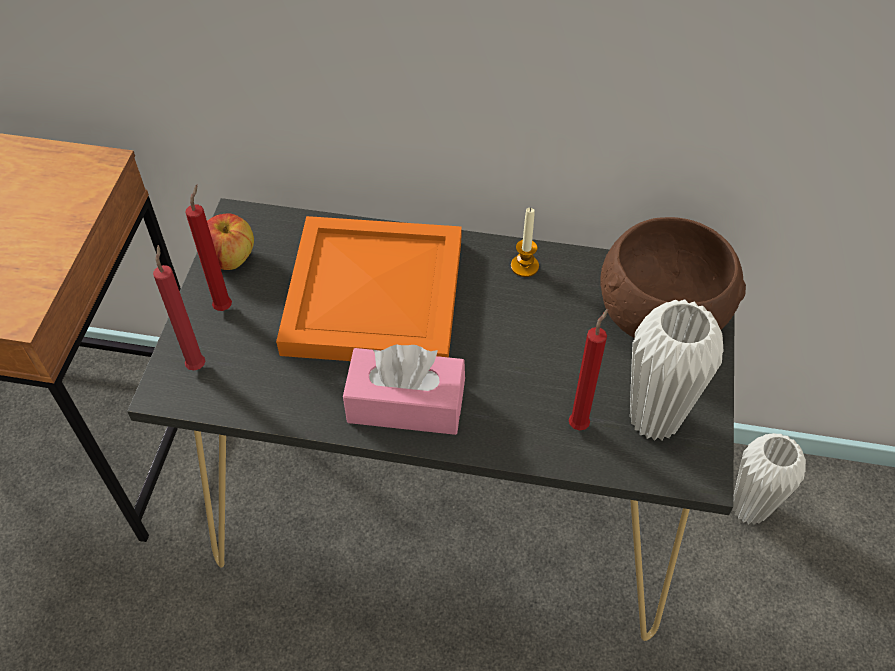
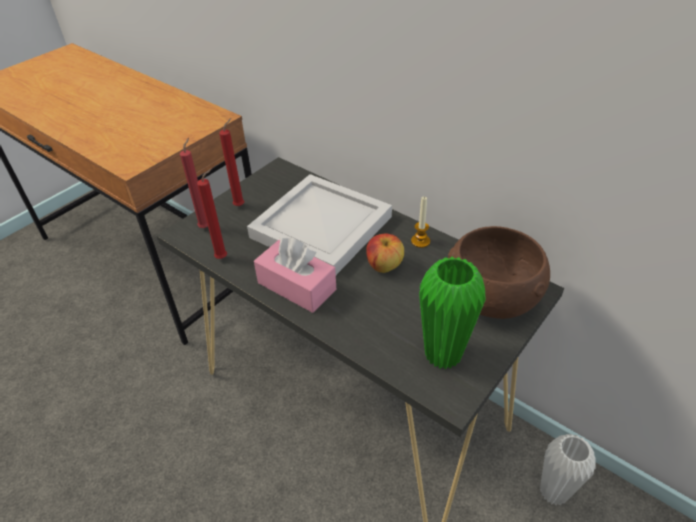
camera: 30 degrees right, 10 degrees down
(231, 258) = (261, 185): apple -> apple (384, 266)
(377, 294) = (323, 226): orange tray -> white tray
(580, 423) = (392, 337): red candle -> red candle (223, 257)
(654, 419) = (443, 354): white vase -> green vase

